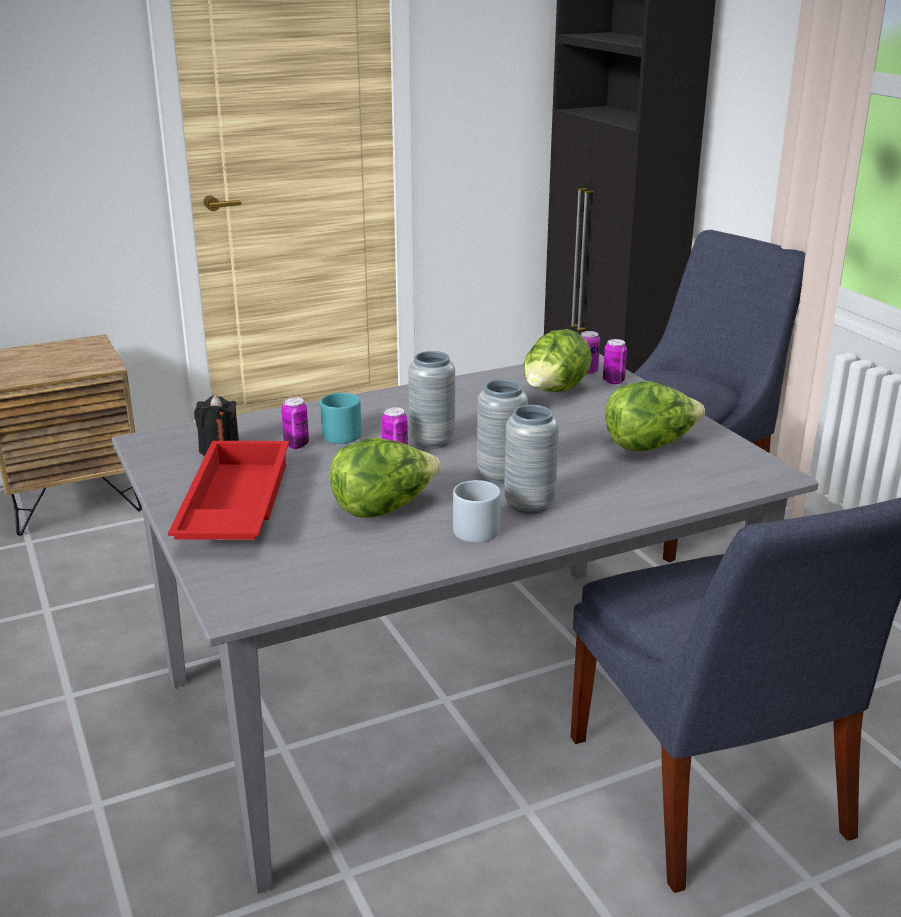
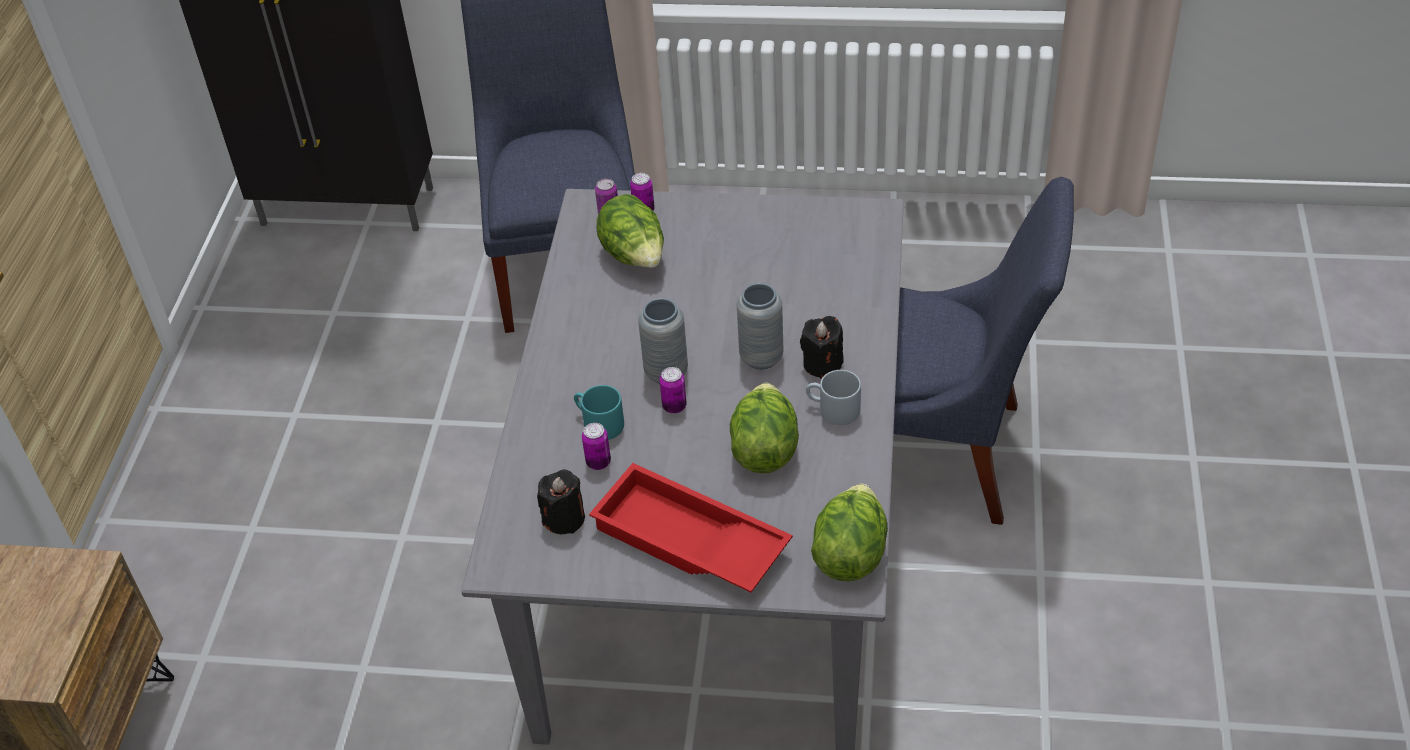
camera: 55 degrees left, 20 degrees up
(529, 505) = (822, 364): grey vase -> black candle
(649, 446) = (780, 252): lettuce -> lettuce (850, 553)

